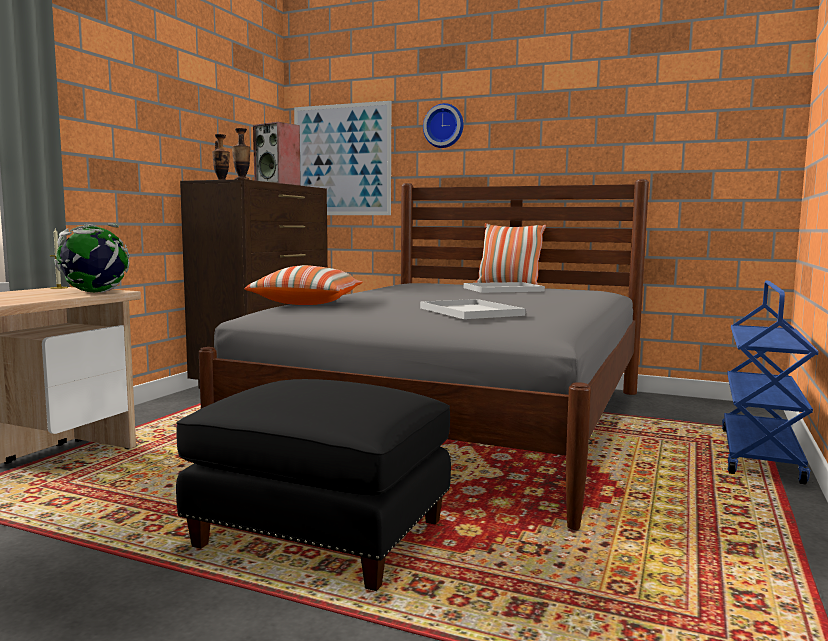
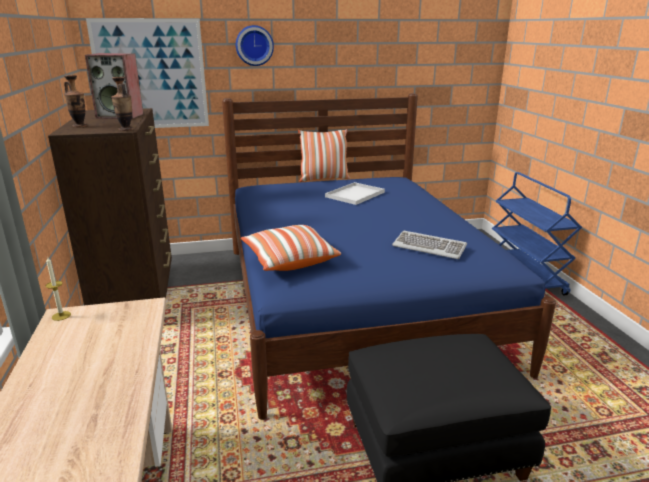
camera: 35 degrees left, 15 degrees up
(94, 292) = (136, 317): globe -> none
(459, 422) = (353, 301): grey bed -> blue bed
(472, 312) = (429, 247): white tray -> keyboard

